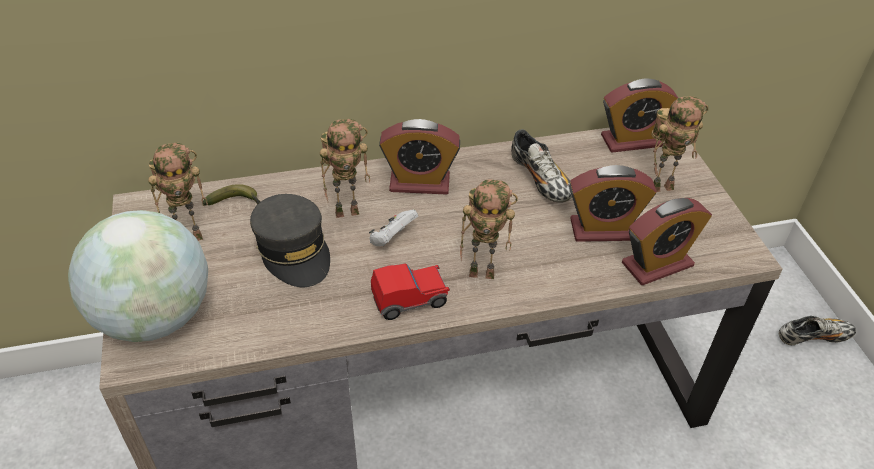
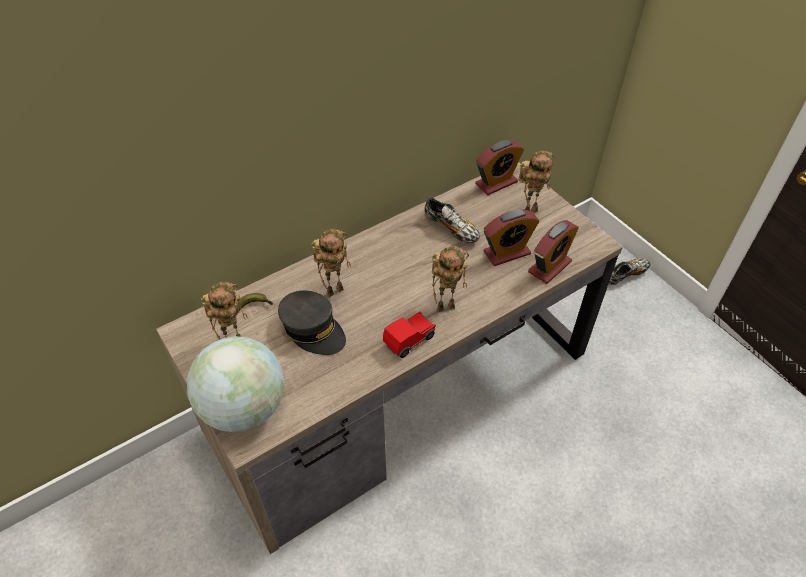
camera: 20 degrees left, 5 degrees up
(392, 239) = (375, 301): white game controller -> none
(419, 183) = (373, 254): alarm clock -> none

